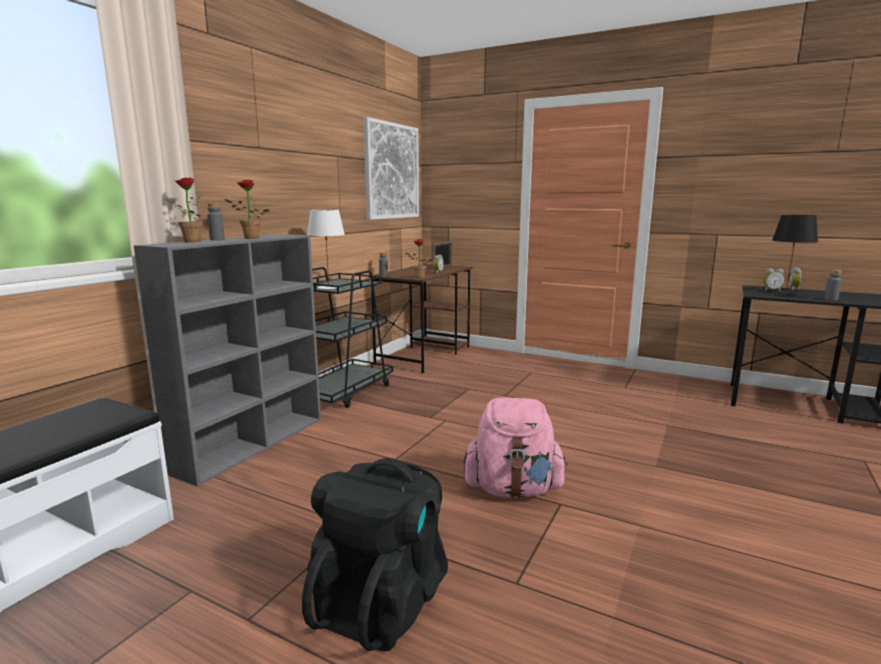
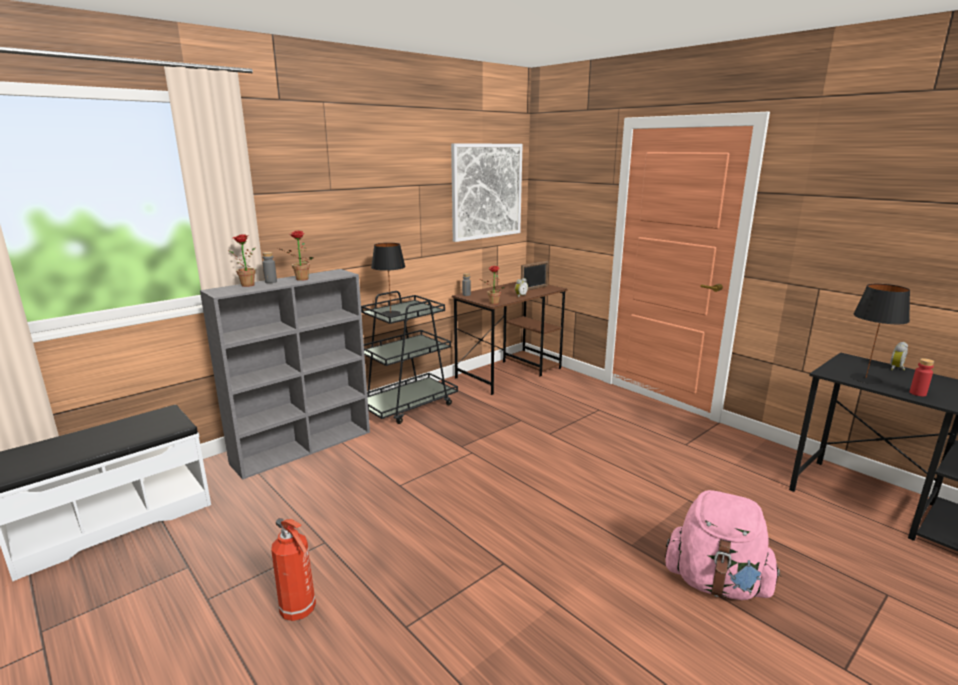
camera: 20 degrees right, 5 degrees up
(329, 287) = (391, 313): white table lamp -> black table lamp
(382, 600) = (299, 611): black backpack -> fire extinguisher
(513, 489) = (474, 538): pink backpack -> pink backpack (716, 583)
(771, 290) = (861, 367): alarm clock -> none
(831, 299) = (917, 393): grey bottle -> red bottle

